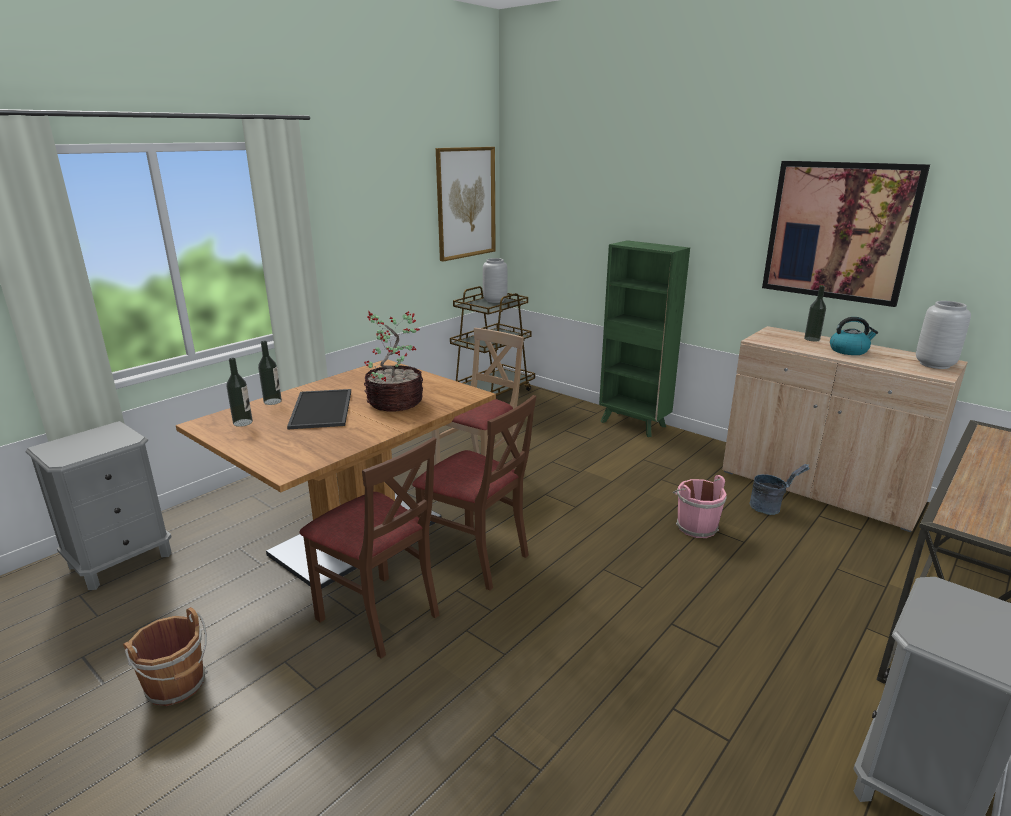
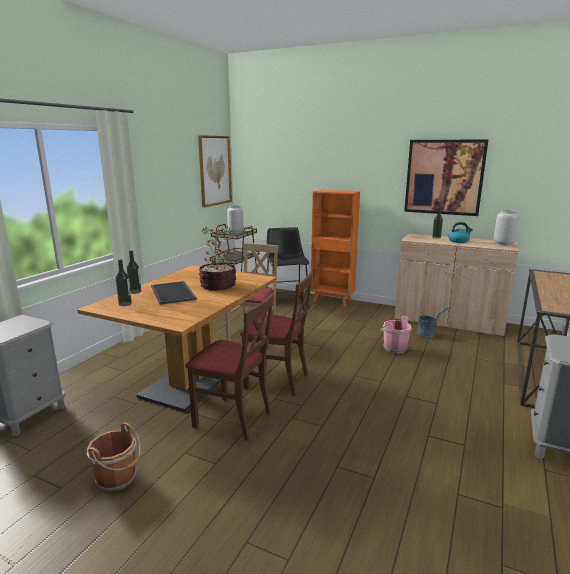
camera: 15 degrees left, 5 degrees down
(558, 420) = (286, 303): none -> black stool
(634, 424) = (332, 301): green bookcase -> orange bookcase

